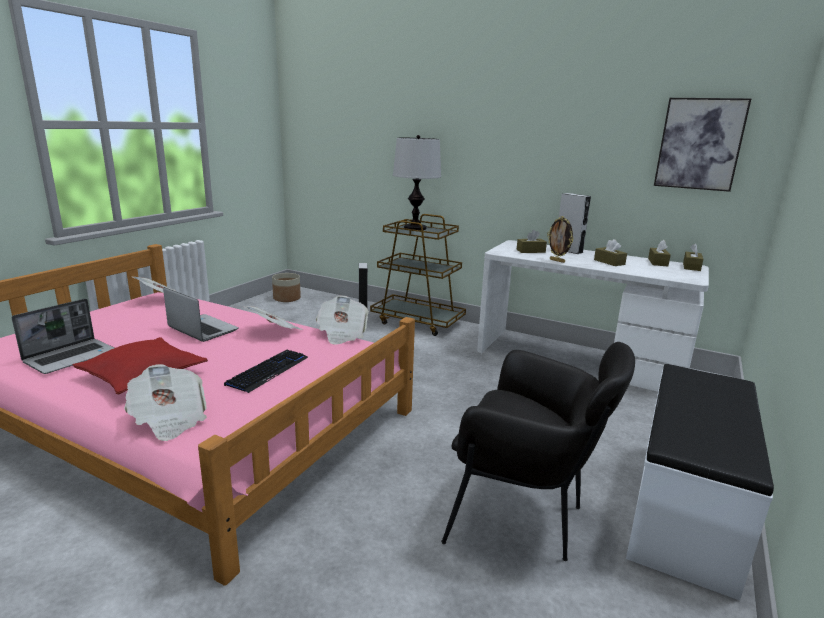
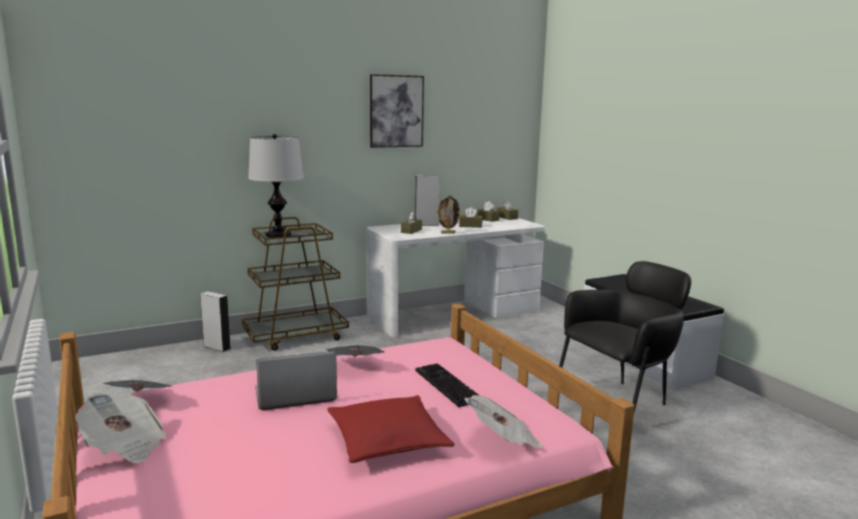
camera: 55 degrees left, 5 degrees down
(72, 357) = (275, 476): laptop -> none
(287, 298) = (102, 374): planter -> none
(342, 334) = (401, 343): newspaper -> newspaper (124, 446)
(699, 144) = (493, 128): picture -> picture (396, 111)

